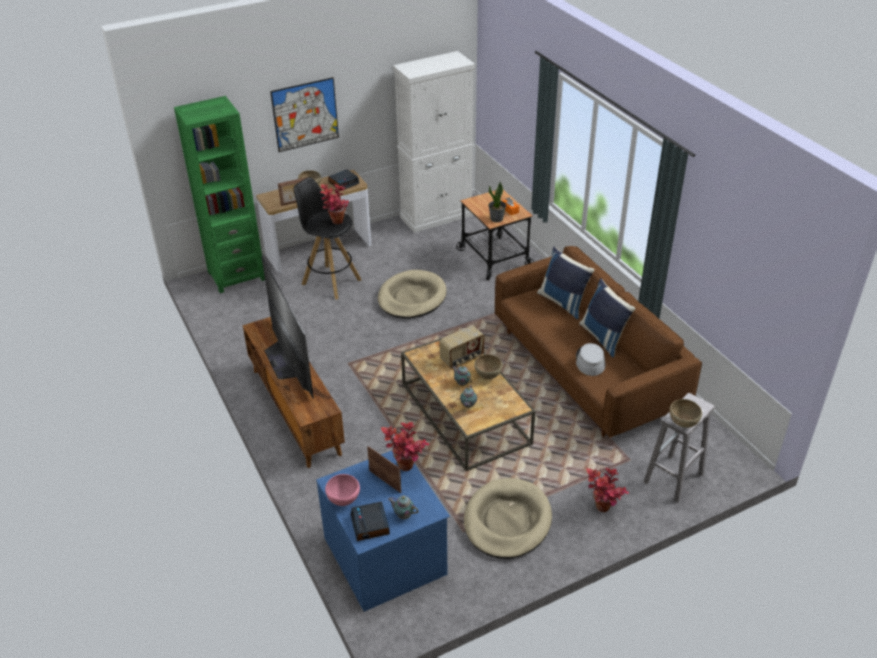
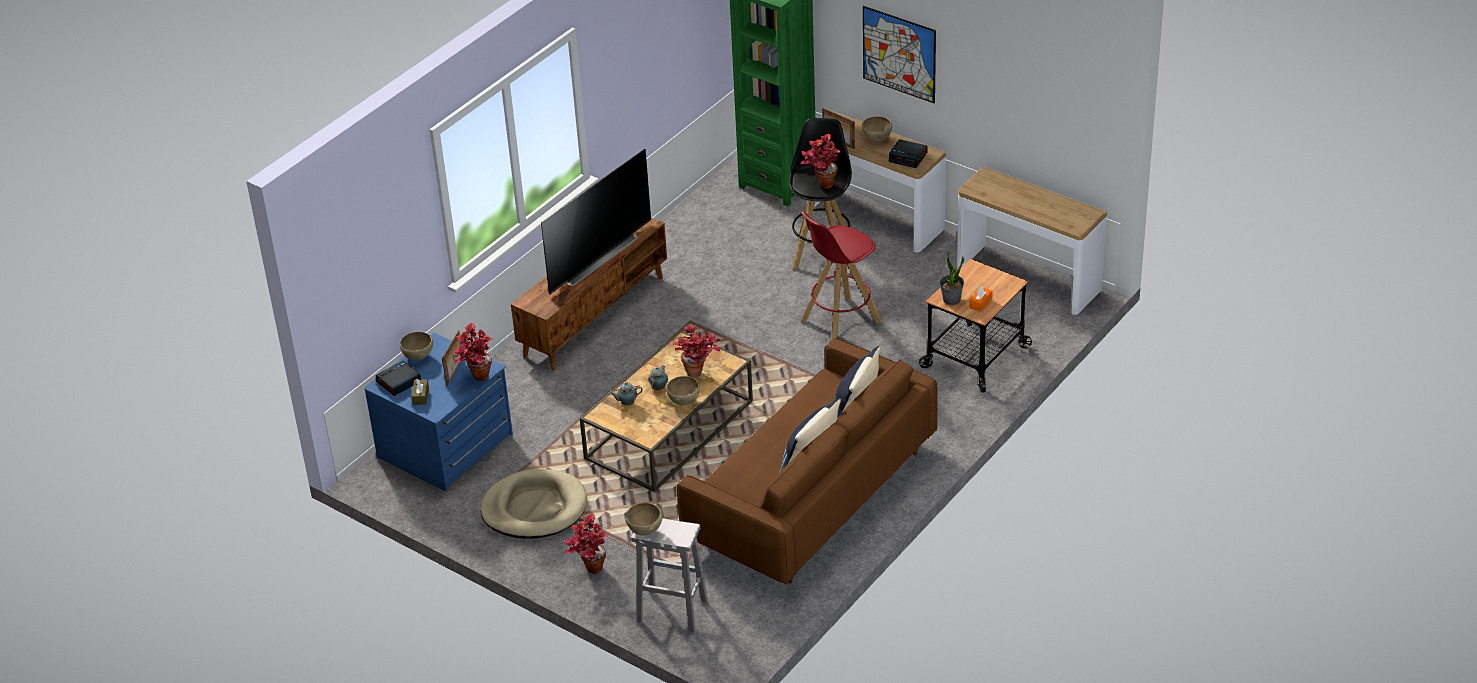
camera: 65 degrees right, 0 degrees up
(343, 500) = (418, 357): pink bowl -> brown bowl
(403, 515) = (420, 396): teapot -> brown tissue box
(411, 297) = (840, 321): beige dog bed -> red stool
(436, 216) = (1028, 279): white cabinet -> console table
(462, 358) = (699, 374): radio -> potted plant
(590, 361) = (757, 464): grey hat -> none

